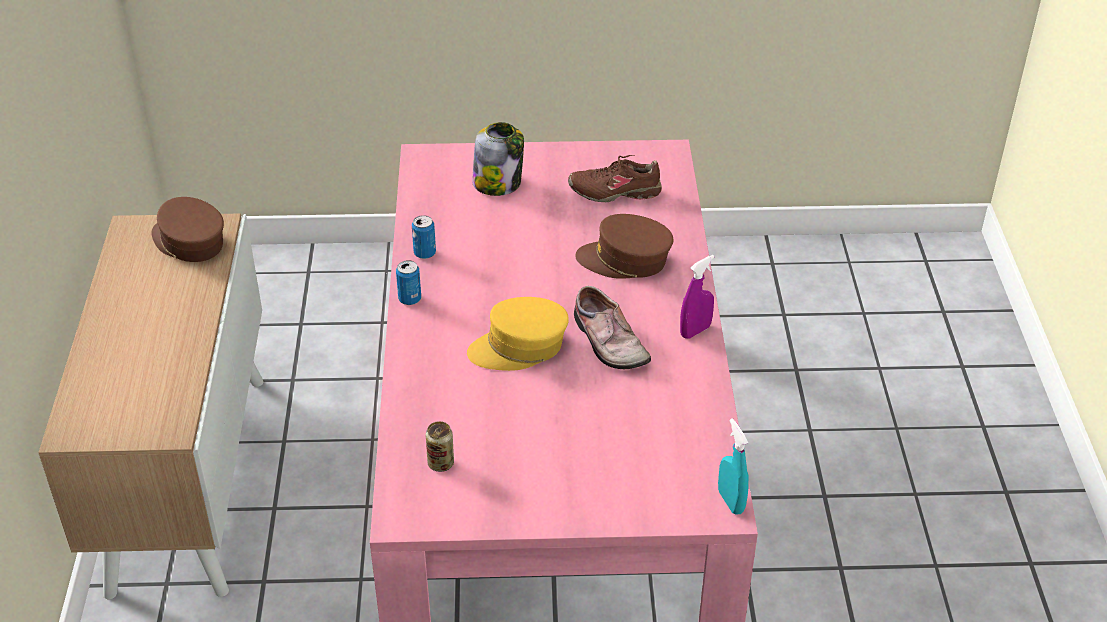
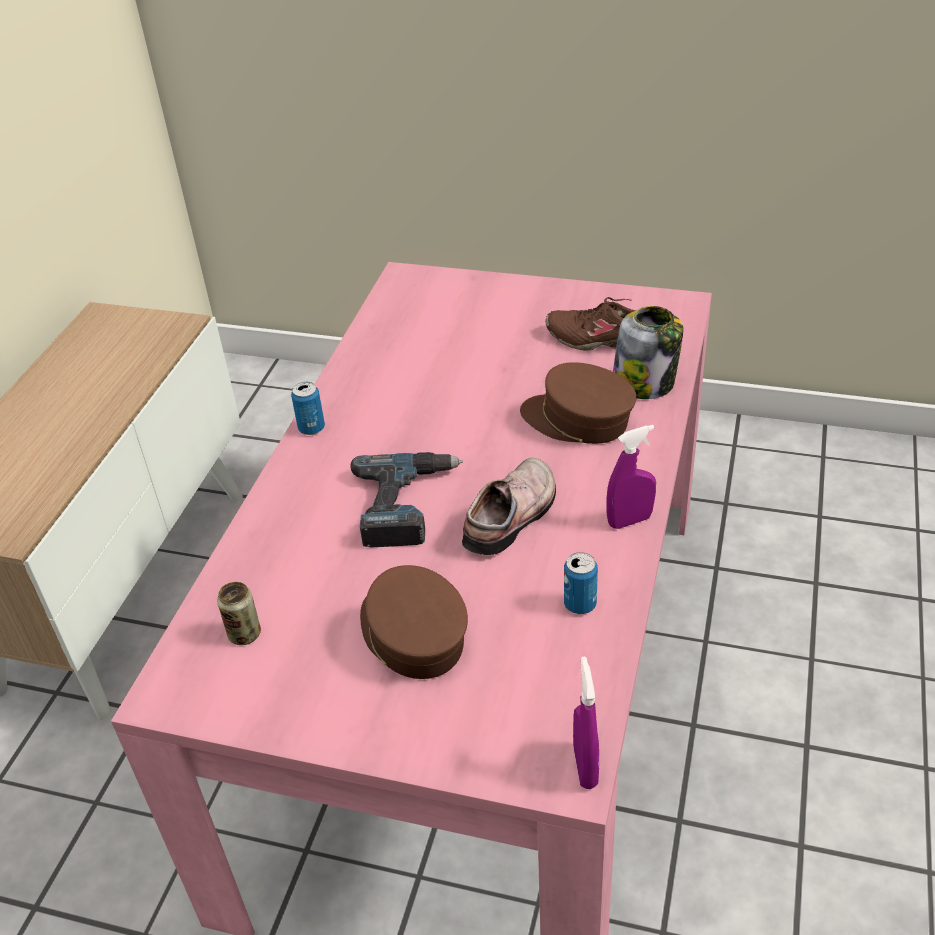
camera: 20 degrees right, 0 degrees up
(189, 242) = (144, 337): brown cap -> brown cap (412, 635)
(425, 253) = (354, 379): can -> can (580, 604)
(498, 183) = (471, 314): jar -> jar (645, 383)
(519, 347) = (406, 505): yellow cap -> power drill
(607, 342) = (514, 516): shoe -> shoe turned 135 degrees counterclockwise
(730, 501) = (585, 767): turquoise spray bottle -> purple spray bottle

